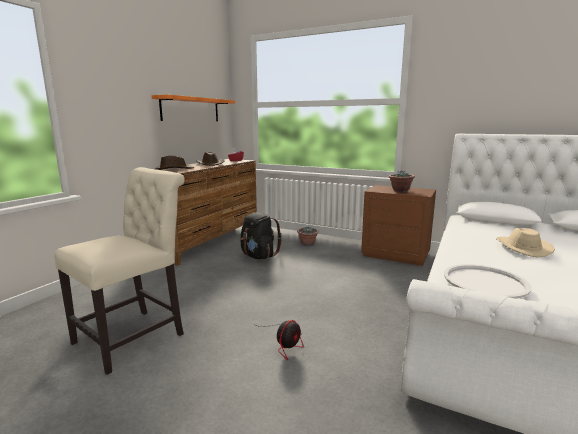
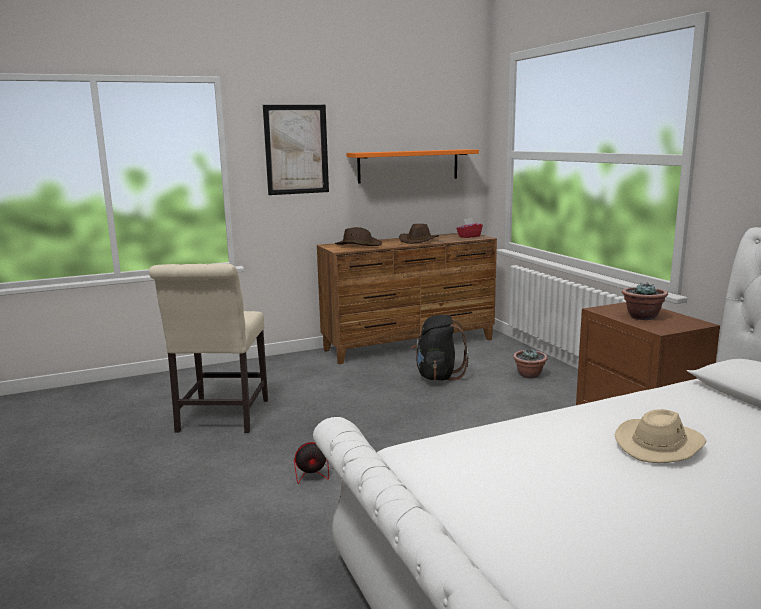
camera: 40 degrees right, 0 degrees up
(114, 88) = (296, 149): none -> picture
(136, 336) = (220, 419): beige chair -> beige chair turned 105 degrees clockwise
(485, 282) = (465, 456): white tray -> none

